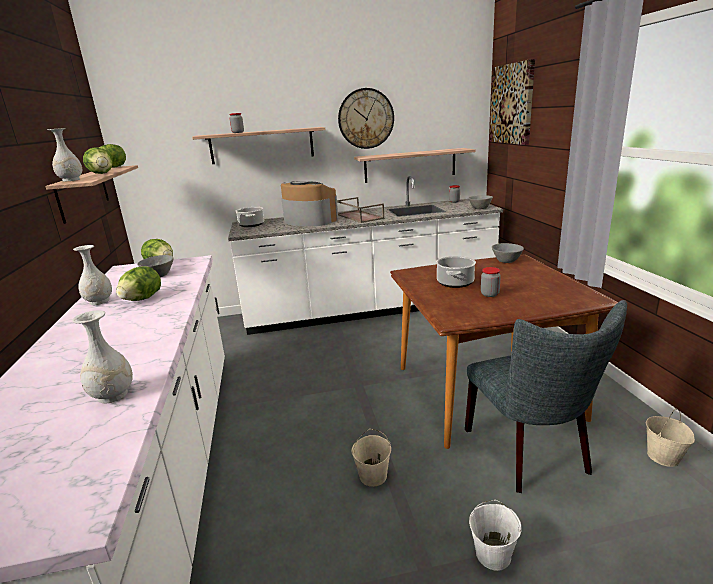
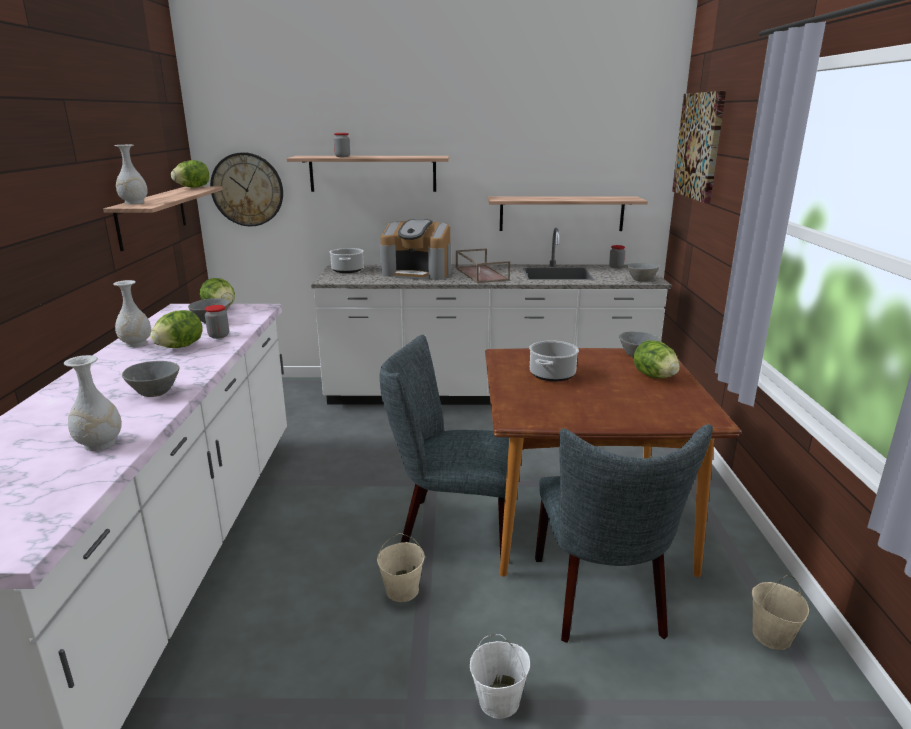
camera: 10 degrees right, 0 degrees up
(102, 174) = (173, 196): lettuce -> lettuce (654, 376)
(141, 341) = (154, 393): none -> grey bowl
(309, 221) = (417, 273): coffee machine -> coffee machine turned 150 degrees clockwise
(366, 118) = (507, 149): wall clock -> wall clock (247, 189)
(389, 417) = (451, 528): none -> grey chair
(489, 294) = (583, 395): jar -> jar (219, 336)

